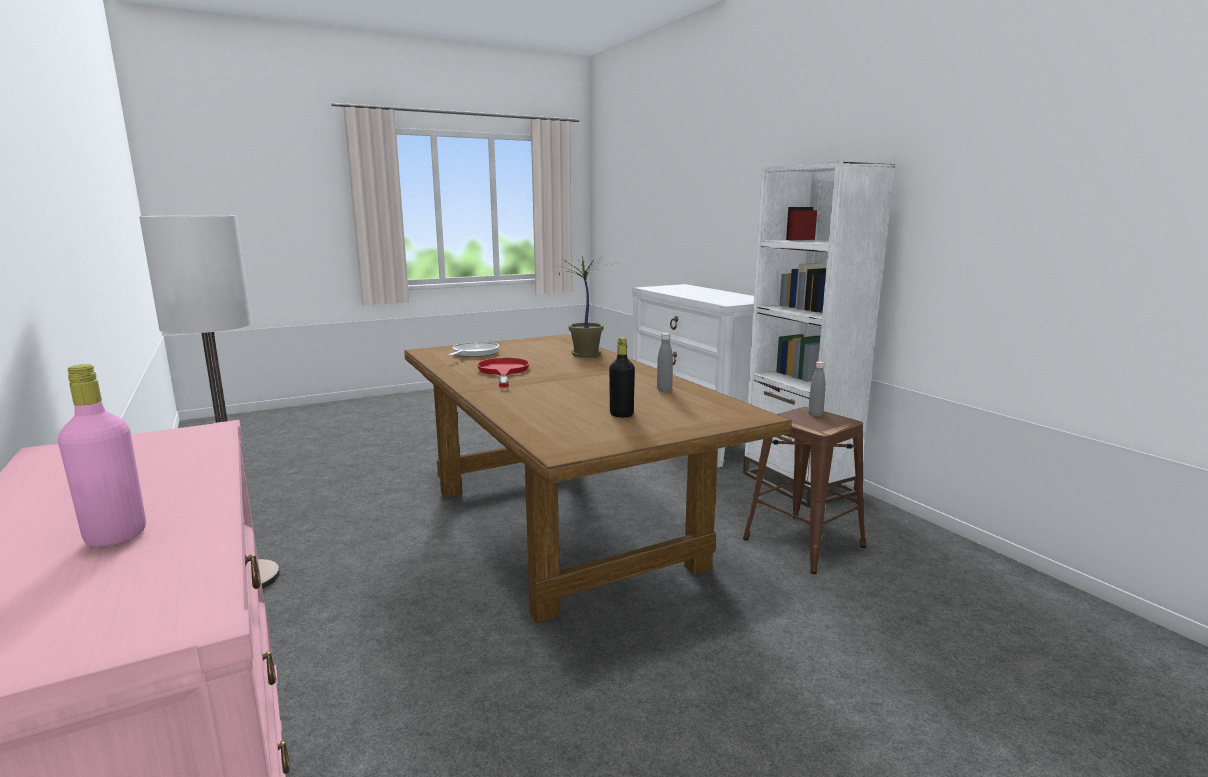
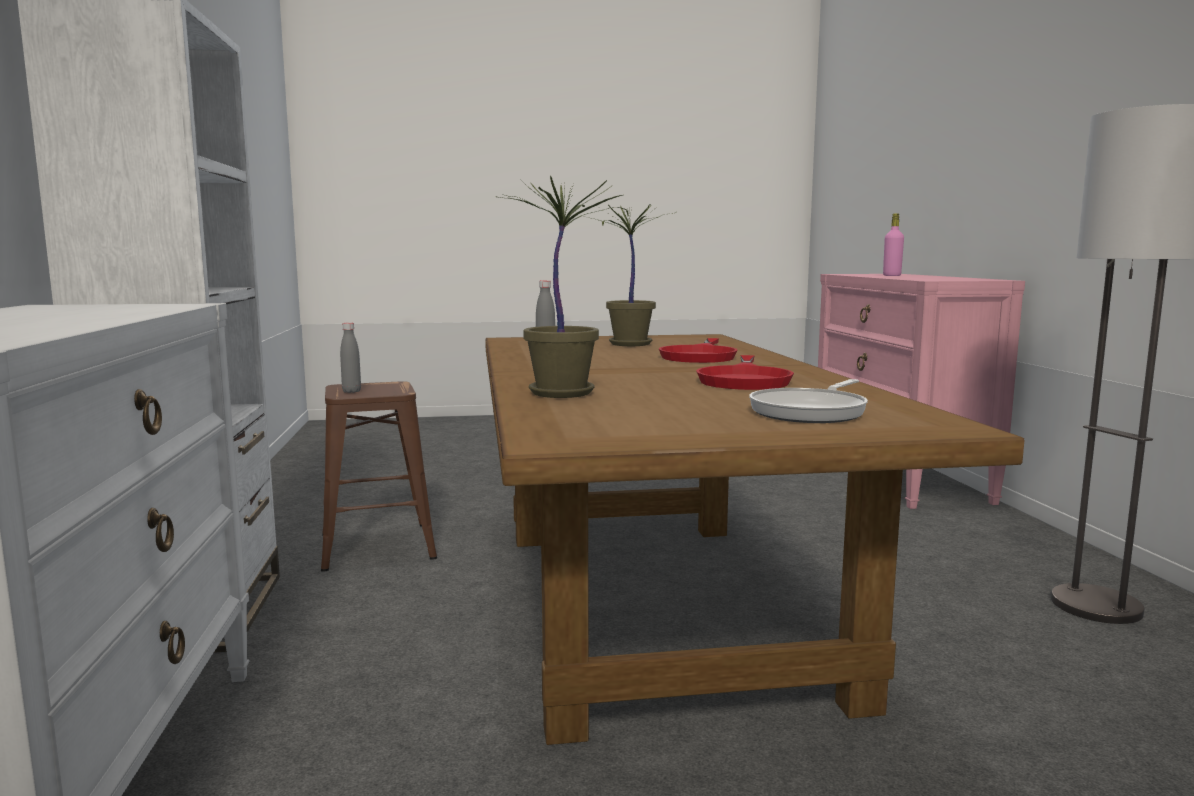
camera: 160 degrees left, 5 degrees down
(542, 397) = (700, 355): none -> red frying pan
(621, 415) = (630, 344): black bottle -> potted plant

